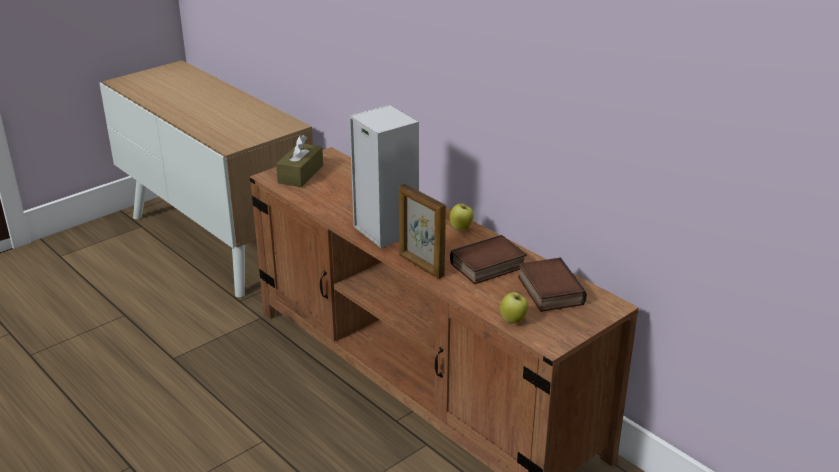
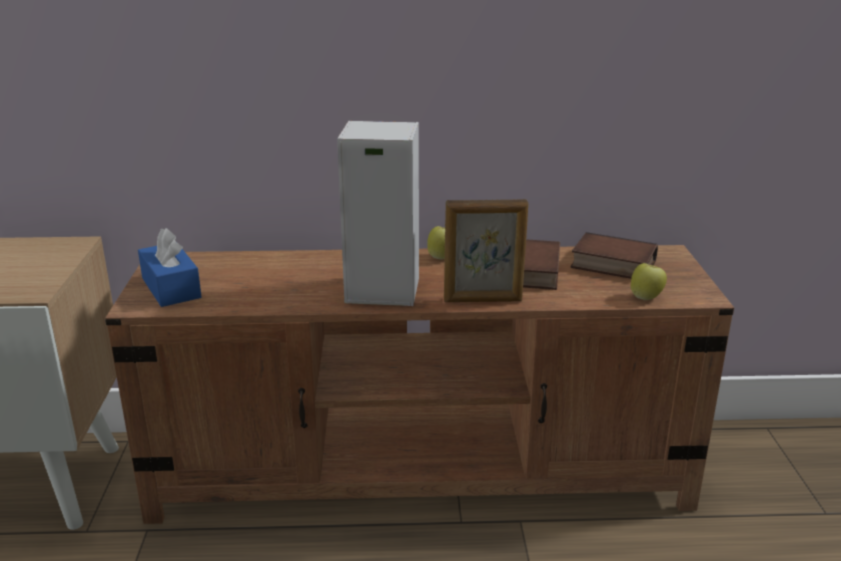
camera: 50 degrees left, 5 degrees down
(300, 174) = (171, 288): brown tissue box -> blue tissue box

